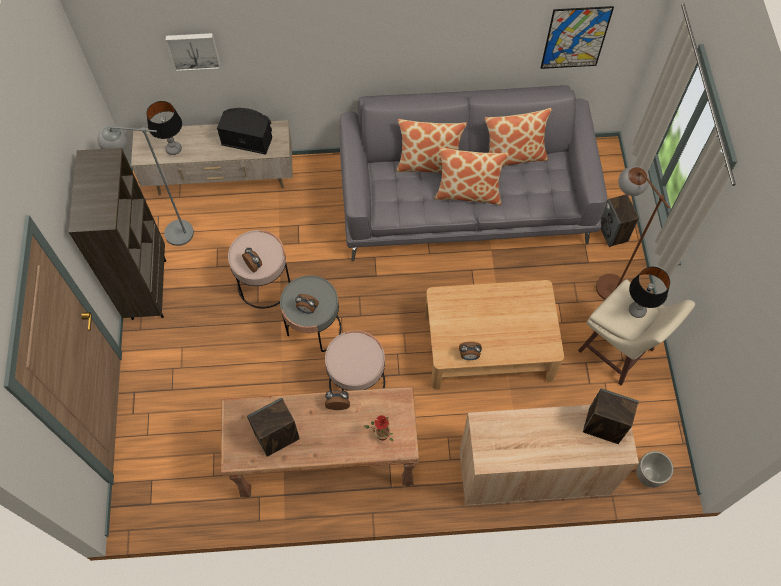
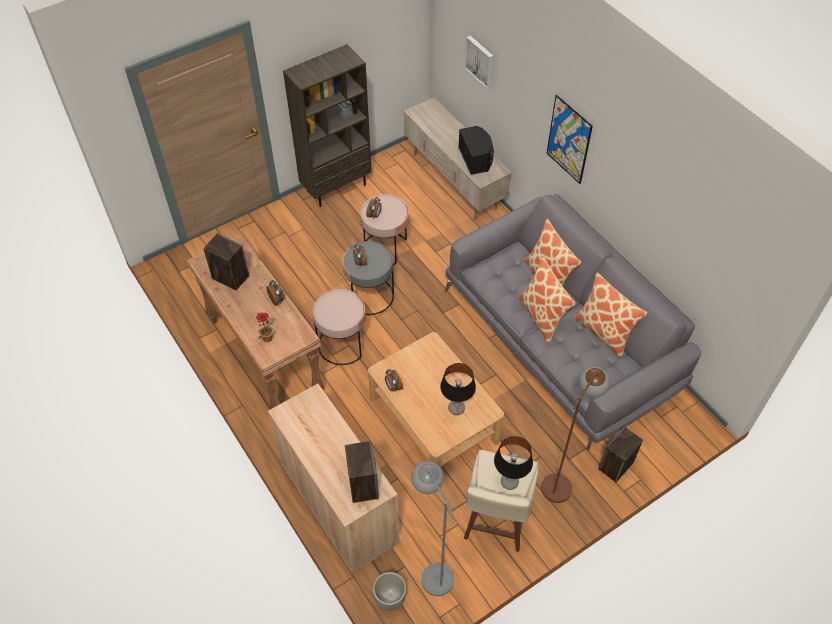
camera: 60 degrees right, 10 degrees down
(168, 232) = (388, 175): grey floor lamp -> grey floor lamp (432, 569)
(173, 149) = (434, 125): table lamp -> table lamp (456, 408)
(575, 38) = (710, 277): picture -> picture (569, 140)

